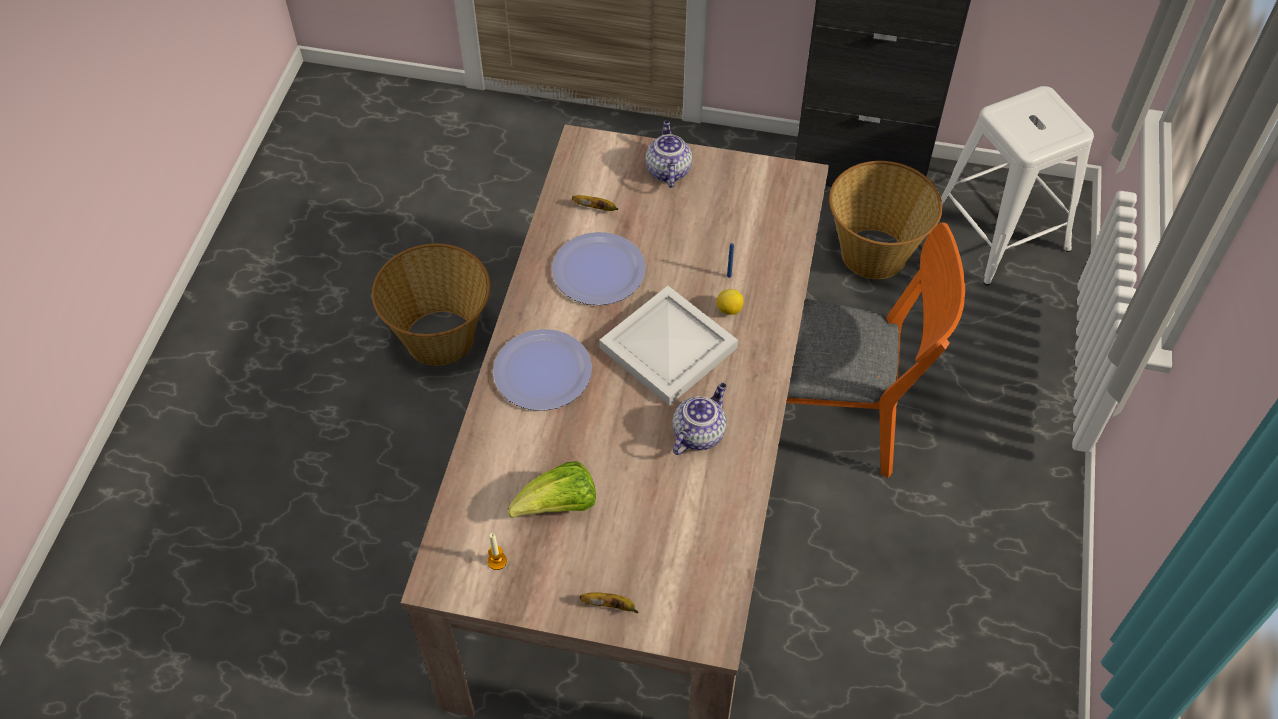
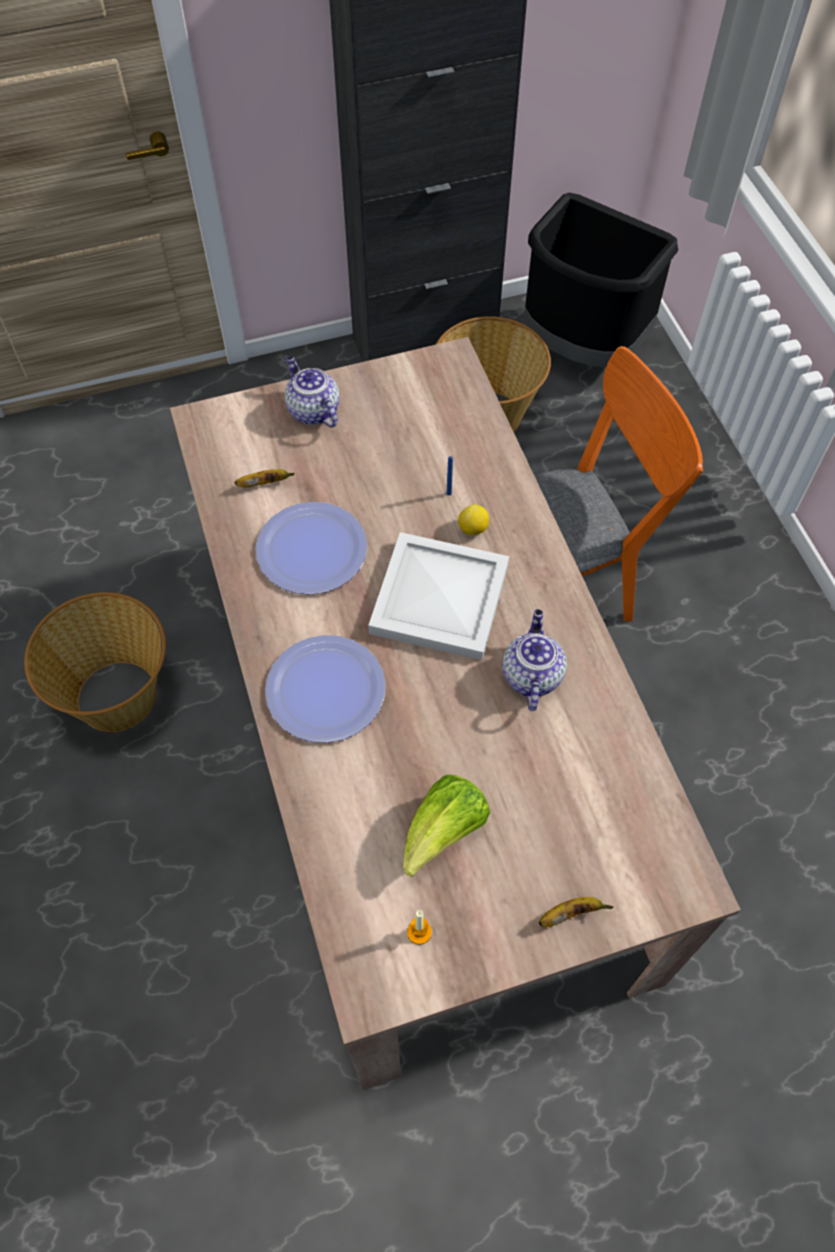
camera: 30 degrees left, 5 degrees up
(999, 232) = (581, 348): white stool -> black trash can

